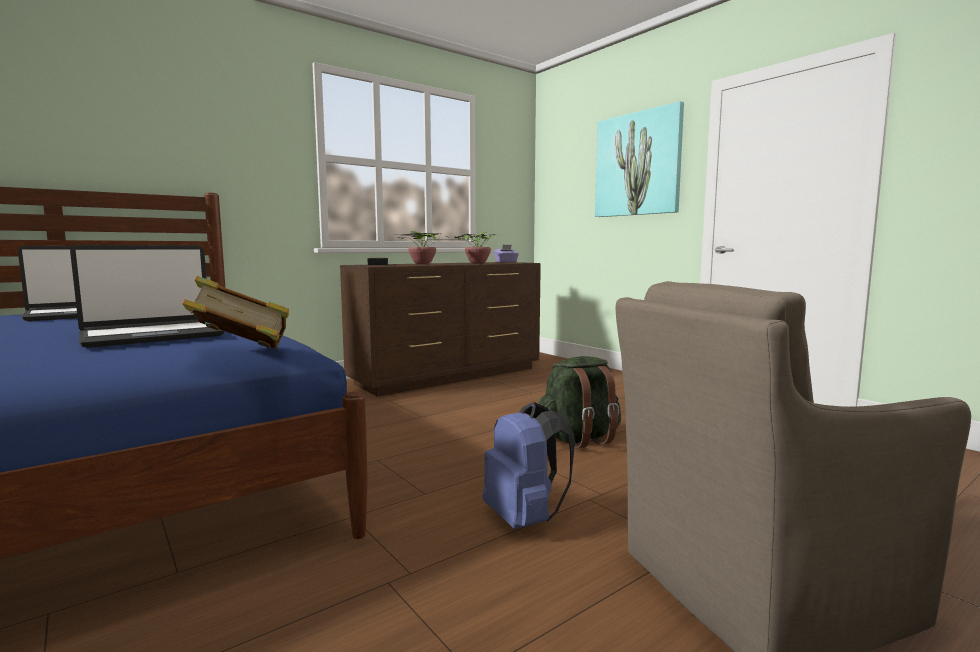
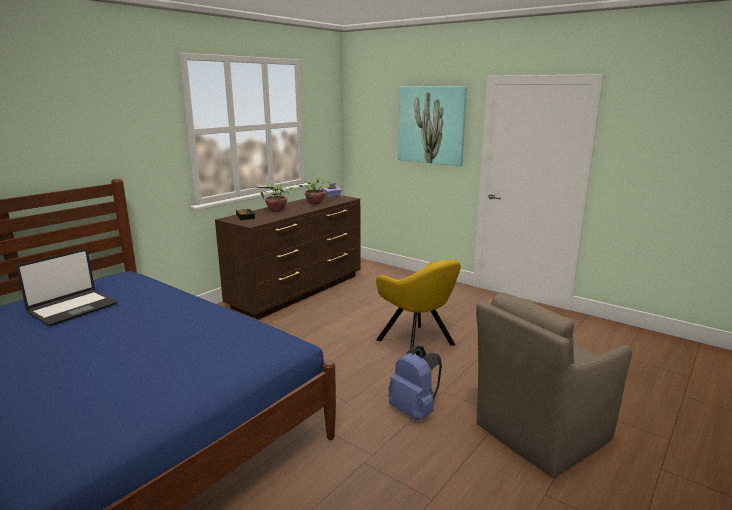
camera: 15 degrees left, 10 degrees up
(152, 336) = (187, 339): laptop -> none
(241, 354) = (271, 354): book -> none
(579, 439) = (418, 344): green backpack -> yellow armchair

